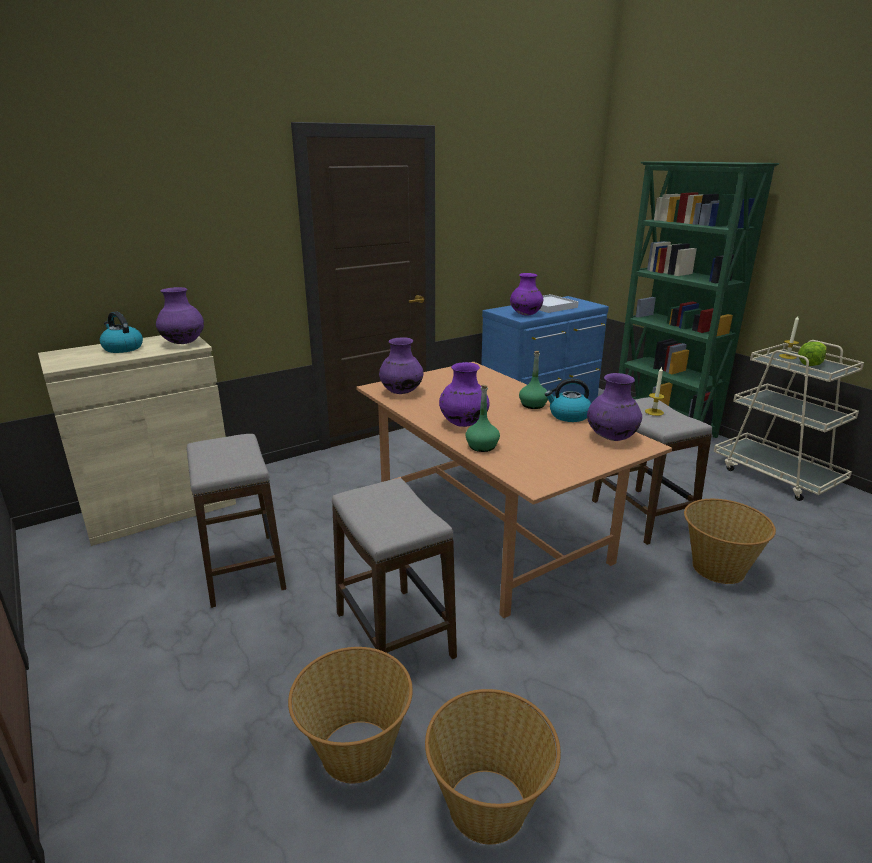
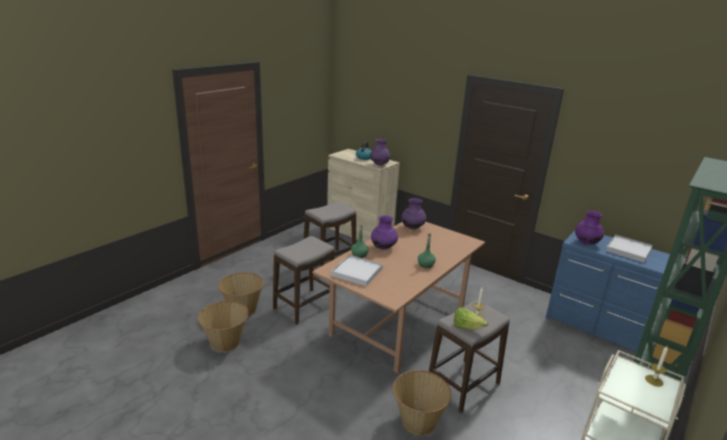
camera: 70 degrees right, 0 degrees up
(548, 458) = (357, 272): none -> white tray
(568, 416) = (418, 276): kettle -> none
(611, 438) = (395, 290): purple vase -> none
(811, 363) = (646, 393): lettuce -> lettuce (466, 327)

